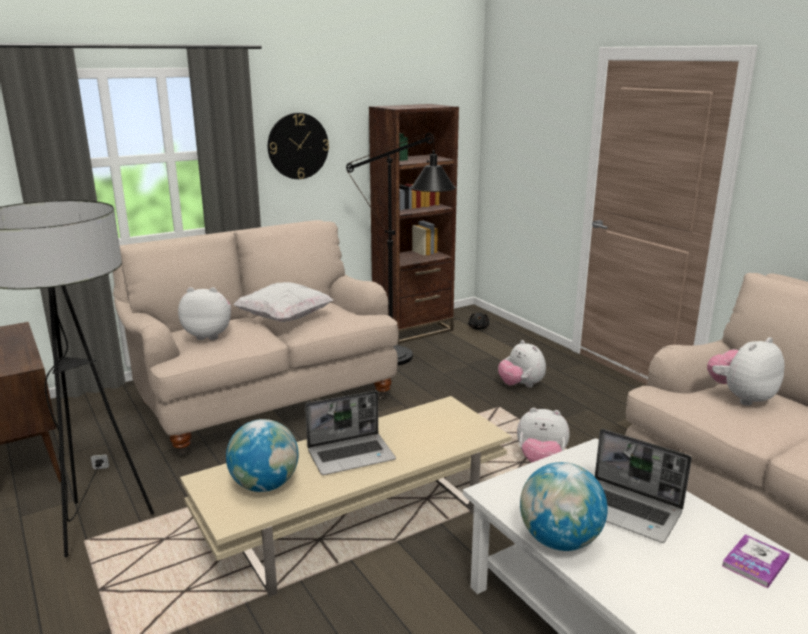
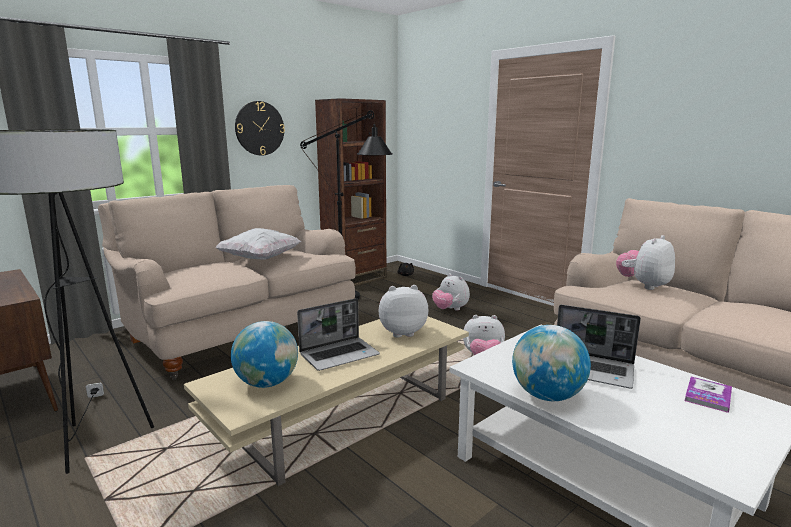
camera: 10 degrees left, 5 degrees down
(209, 335) = (196, 272): plush toy -> plush toy (402, 332)

